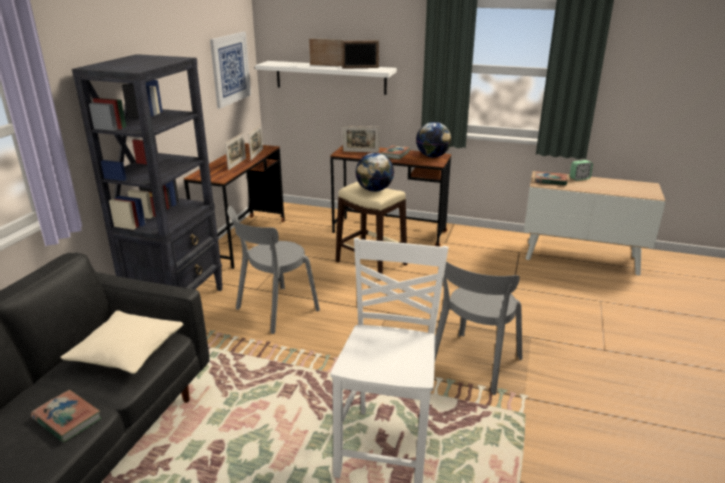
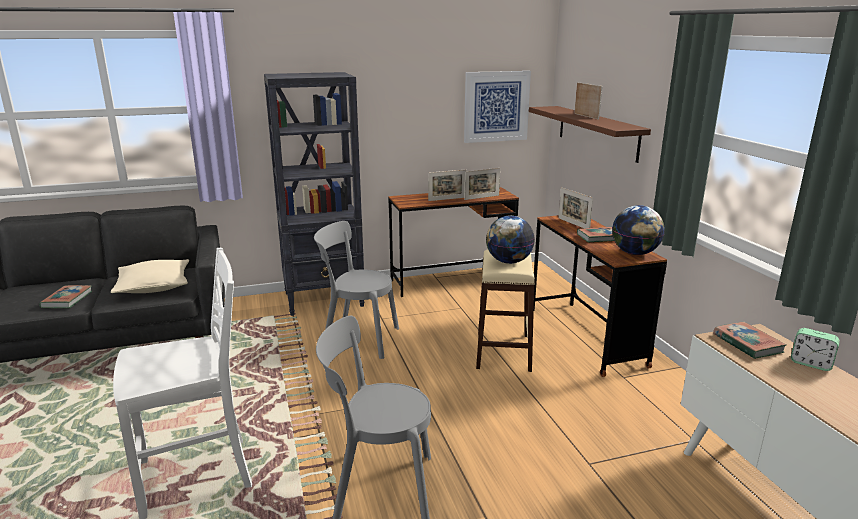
camera: 55 degrees right, 5 degrees down
(330, 77) = (597, 132): white shelf -> brown shelf
(360, 68) = (608, 123): picture frame -> none

